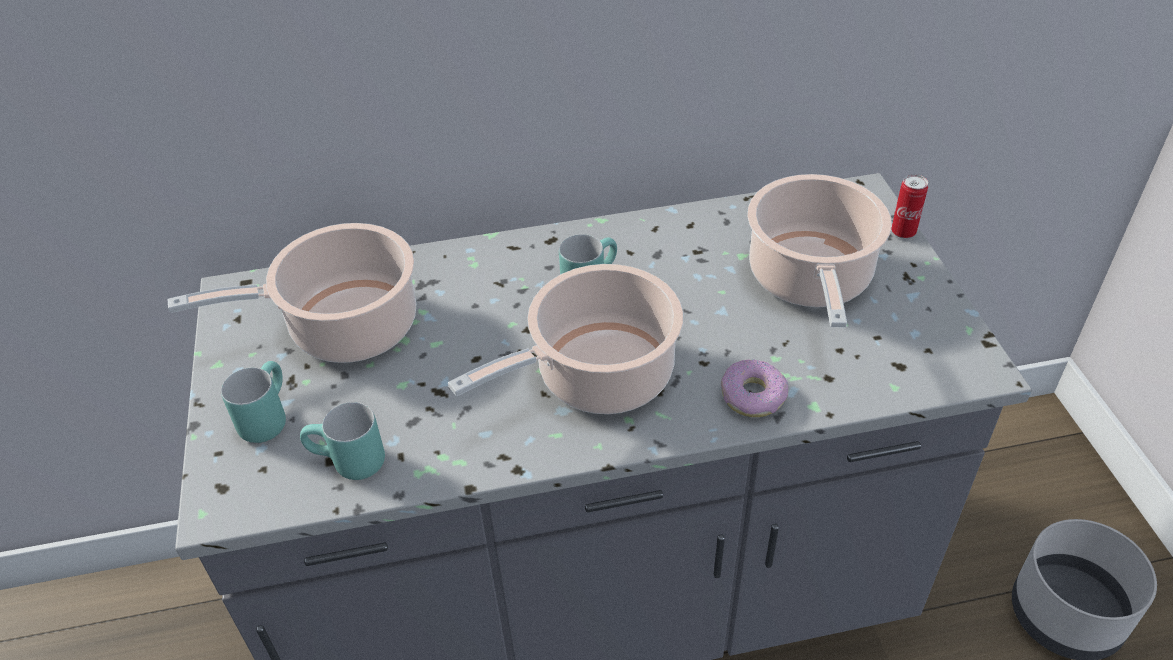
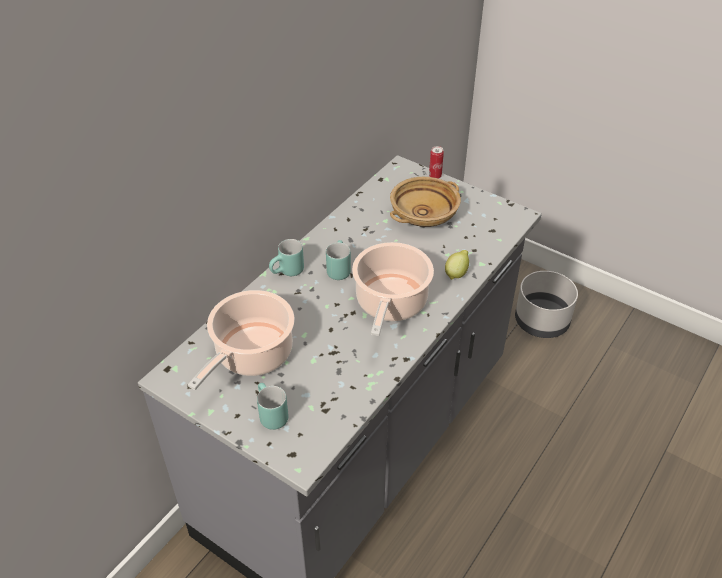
camera: 45 degrees left, 0 degrees up
(347, 465) = (335, 406): turquoise mug -> turquoise mug (288, 273)
(753, 396) = (456, 273): donut -> lemon
(810, 280) = (424, 215): cooking pot -> beige bowl

